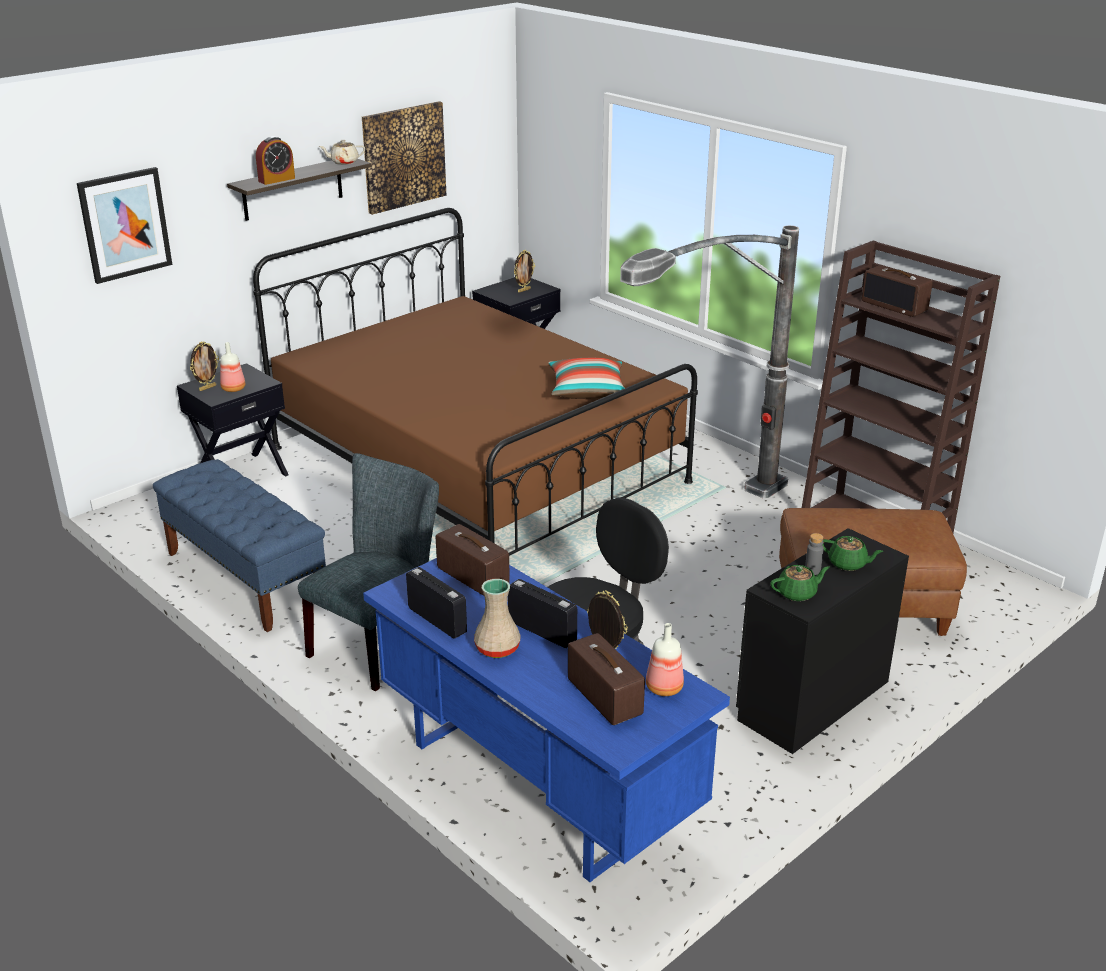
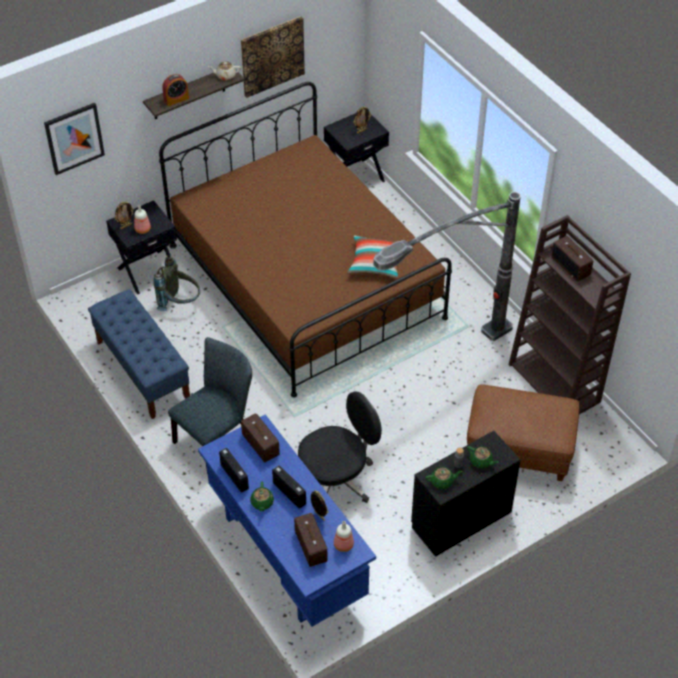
camera: 10 degrees right, 20 degrees up
(295, 502) = (180, 303): none -> grey backpack
(496, 648) = (262, 503): beige vase -> green teapot

